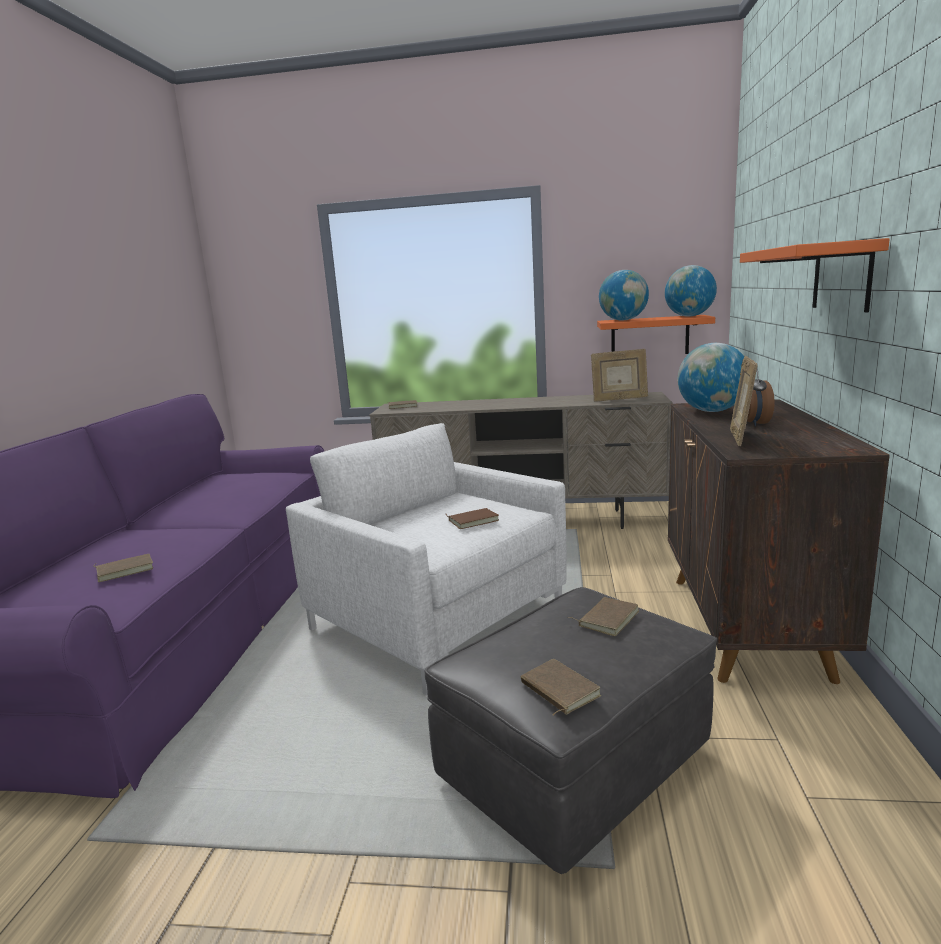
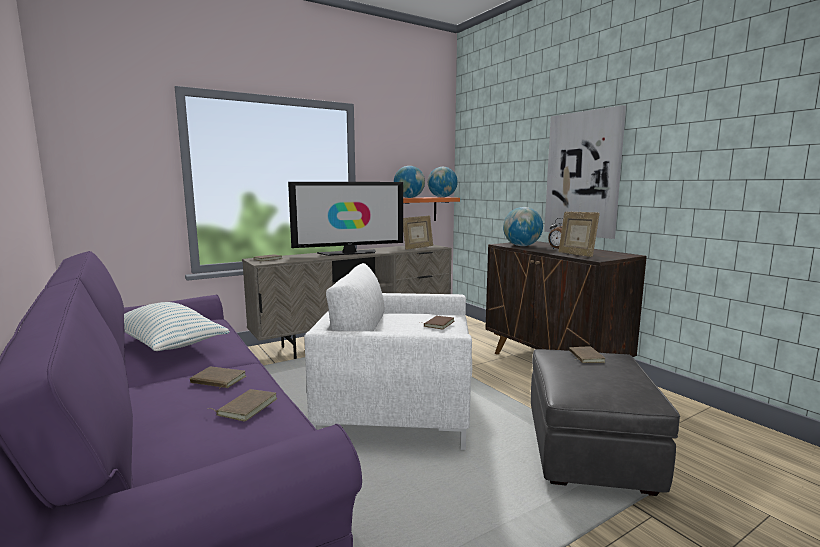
camera: 40 degrees left, 5 degrees down
(207, 494) = (167, 344): none -> pillow
(509, 402) = (349, 253): none -> television
(557, 690) = (633, 390): brown book -> brown book (217, 381)
(842, 277) = (583, 174): orange shelf -> picture

